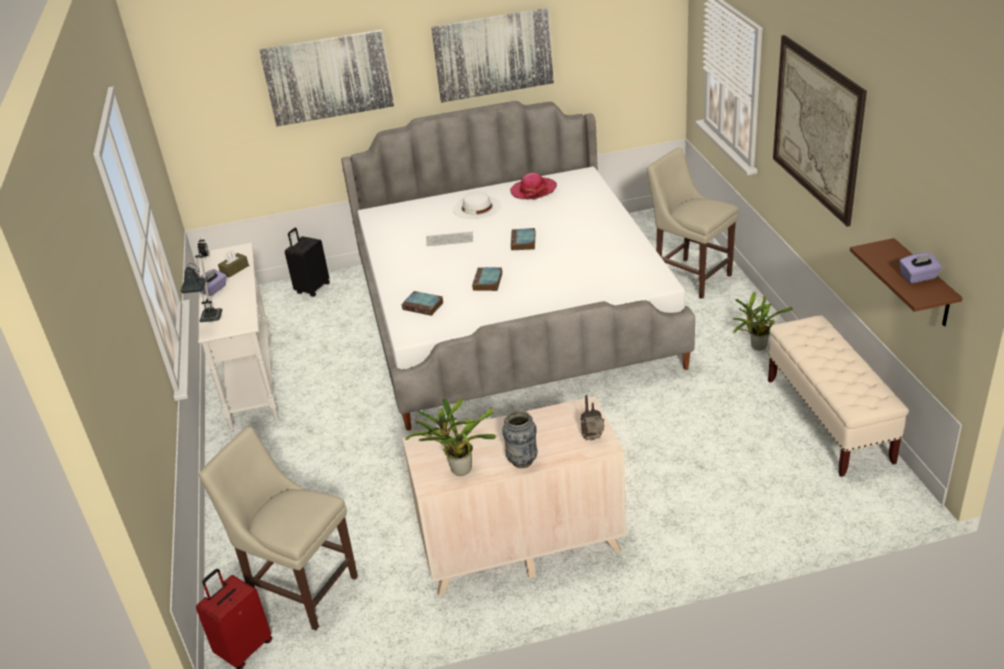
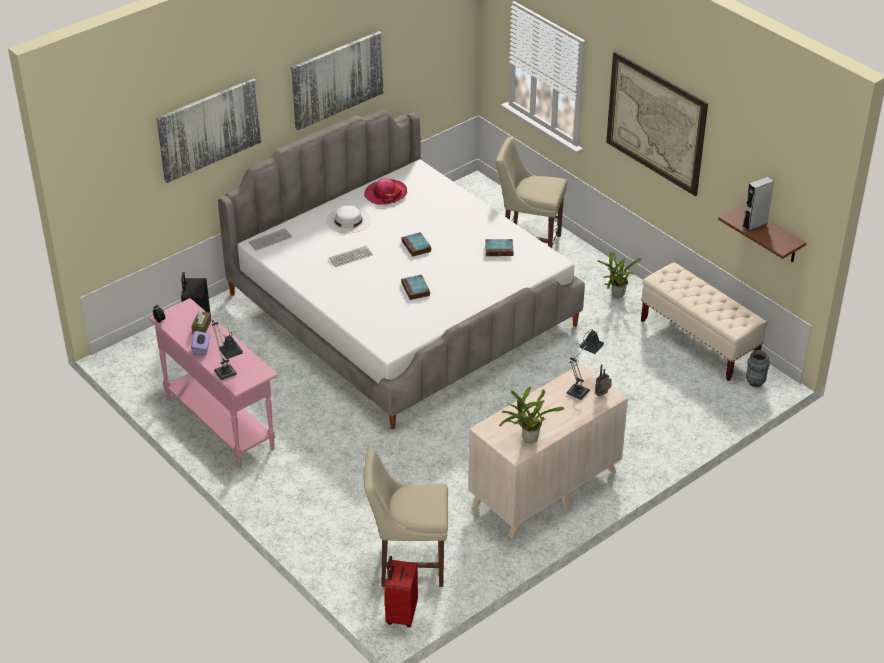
camera: 30 degrees left, 5 degrees up
(252, 381) = (220, 423): white console table -> pink console table
(388, 212) = (270, 240): none -> keyboard
(424, 306) = (380, 322): book -> book (499, 249)
(522, 461) = (566, 422): vase -> vase (755, 383)
(571, 426) = (580, 389): none -> table lamp
(897, 263) = (755, 224): none -> grey speaker
(918, 277) = (773, 233): purple tissue box -> none

